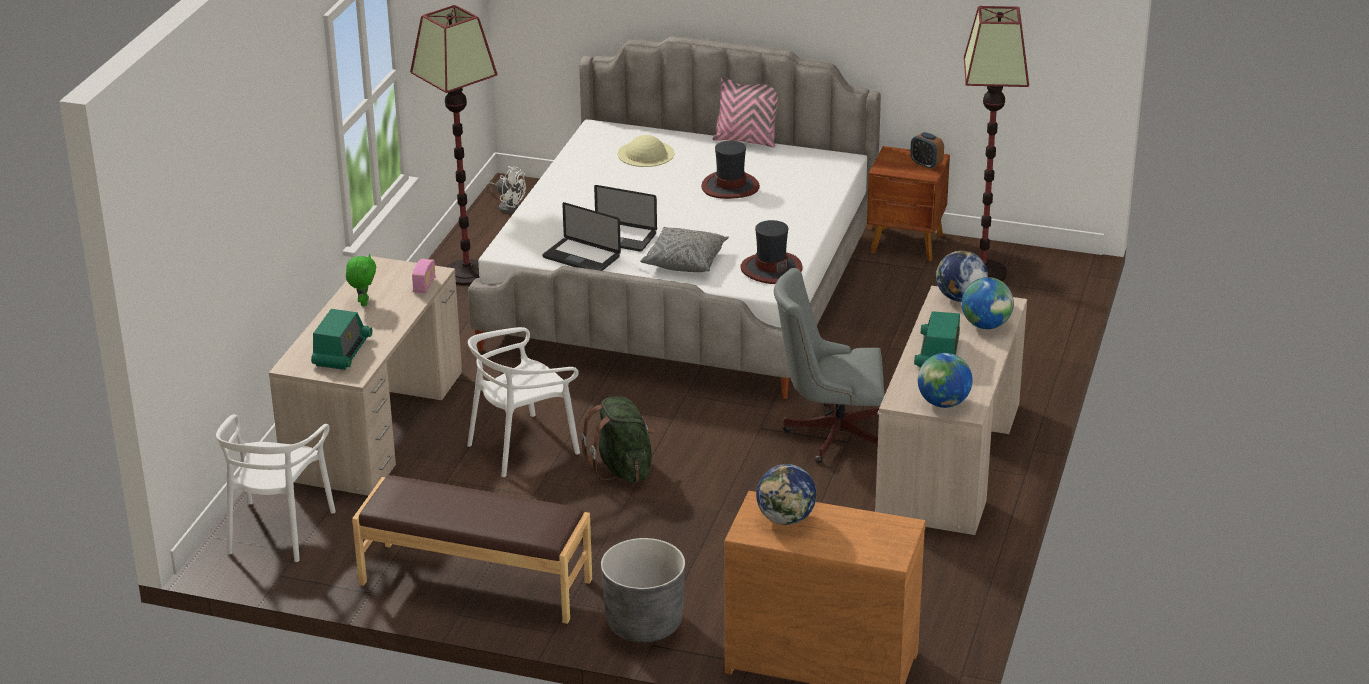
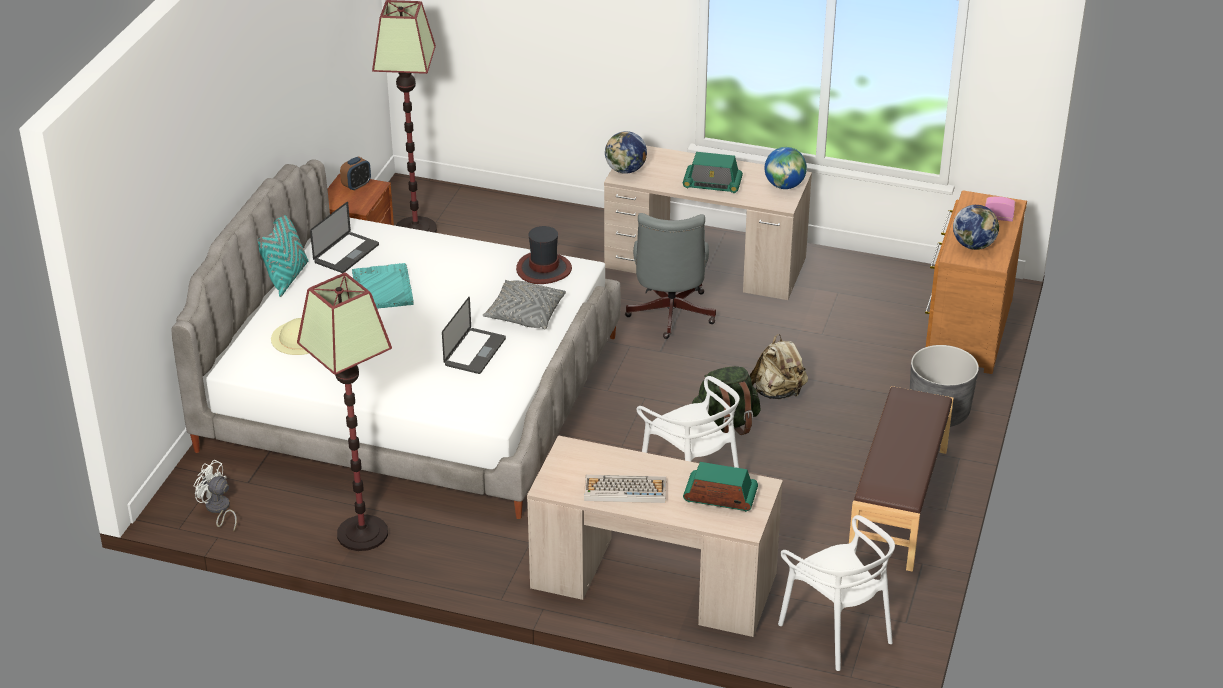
camera: 90 degrees left, 5 degrees up
(278, 531) = (837, 631): white chair -> white chair turned 45 degrees clockwise
(363, 302) = (624, 490): green plush toy -> keyboard
(424, 285) = (593, 452): radio -> radio (998, 218)
(508, 206) = (218, 510): white fan -> white fan turned 90 degrees counterclockwise
(581, 257) = (512, 373): laptop -> laptop (346, 254)
(683, 505) = (778, 392): none -> beige backpack
(730, 186) = (382, 288): hat -> turquoise tray
(746, 140) = (286, 278): pink pillow -> turquoise pillow
(986, 325) = (668, 161): globe -> none

